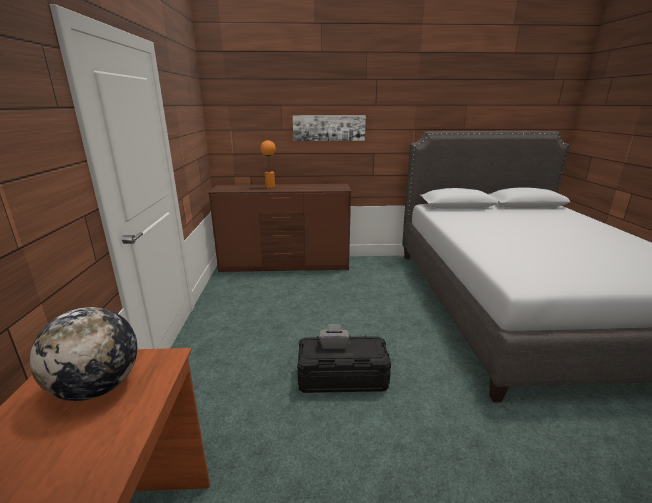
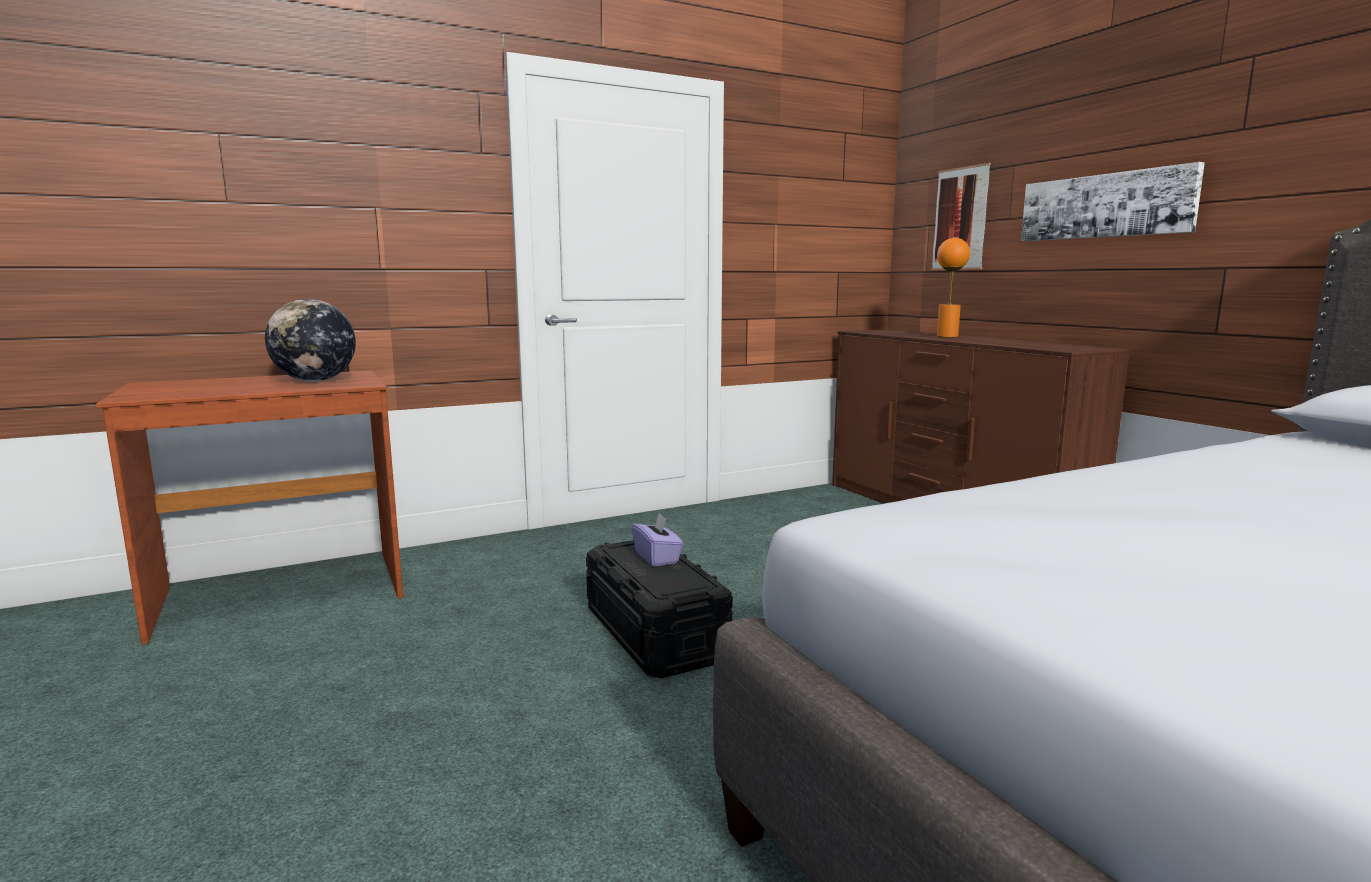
camera: 65 degrees right, 10 degrees down
(254, 128) = (960, 219): none -> picture
(334, 344) = (657, 558): grey tissue box -> purple tissue box

